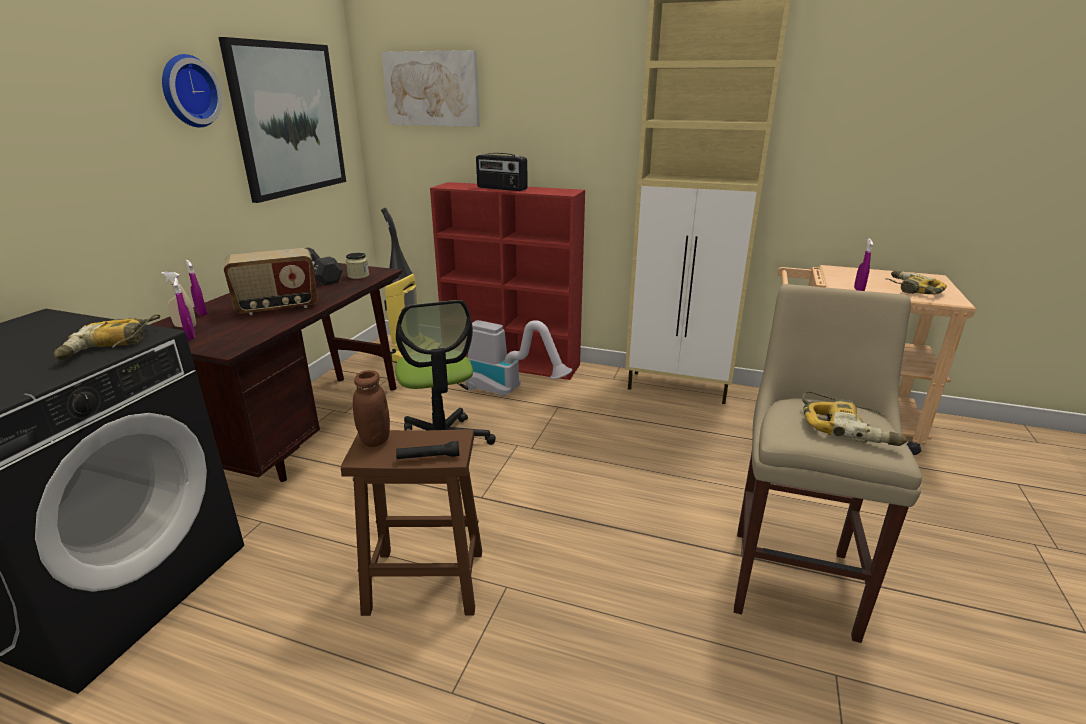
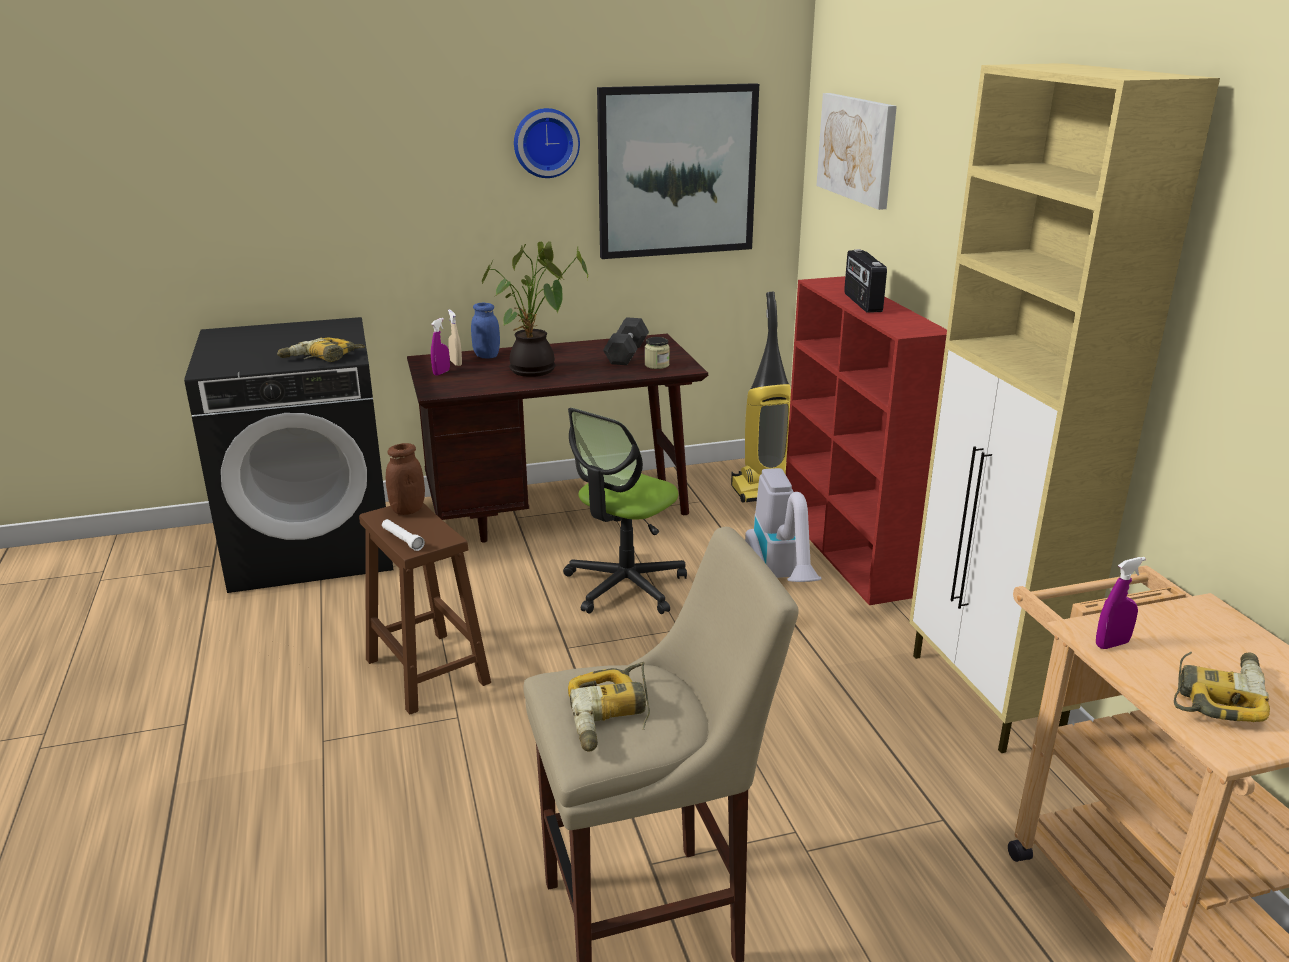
camera: 55 degrees right, 0 degrees up
(201, 313) = (486, 356): purple spray bottle -> blue jar
(278, 307) = (535, 371): radio -> potted plant
(428, 457) = (402, 540): black flashlight -> white flashlight

